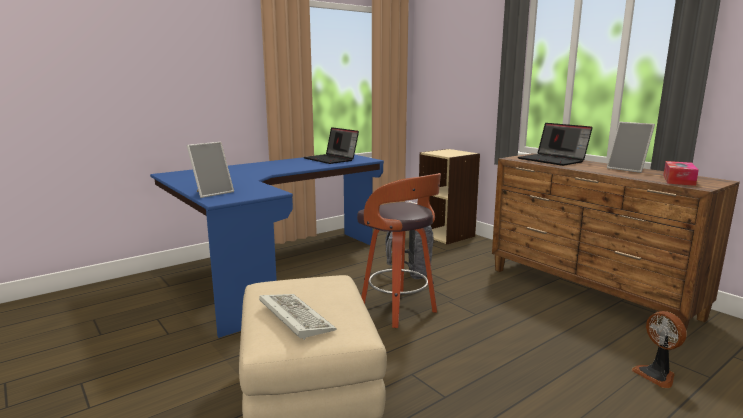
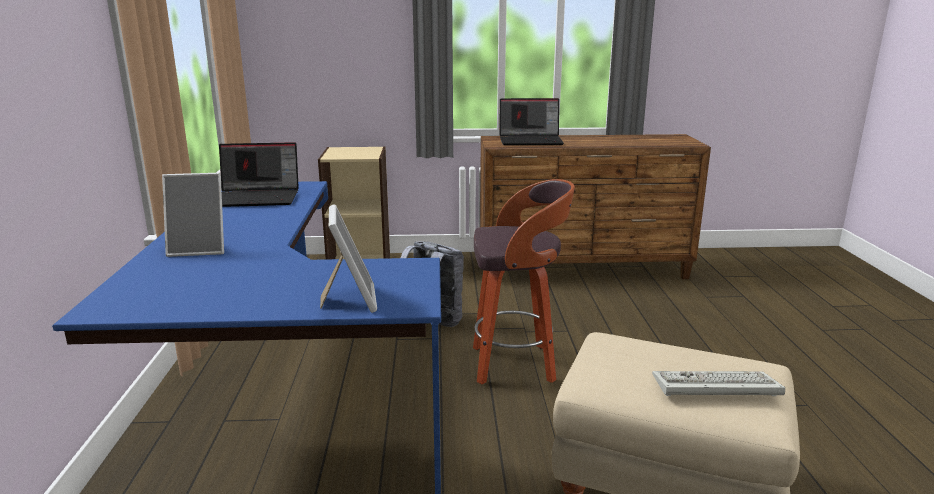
camera: 55 degrees left, 5 degrees up
(628, 169) = (606, 138): picture frame -> picture frame (200, 249)
(656, 375) = (729, 310): fan -> none
(678, 180) = (665, 141): tissue box -> none

